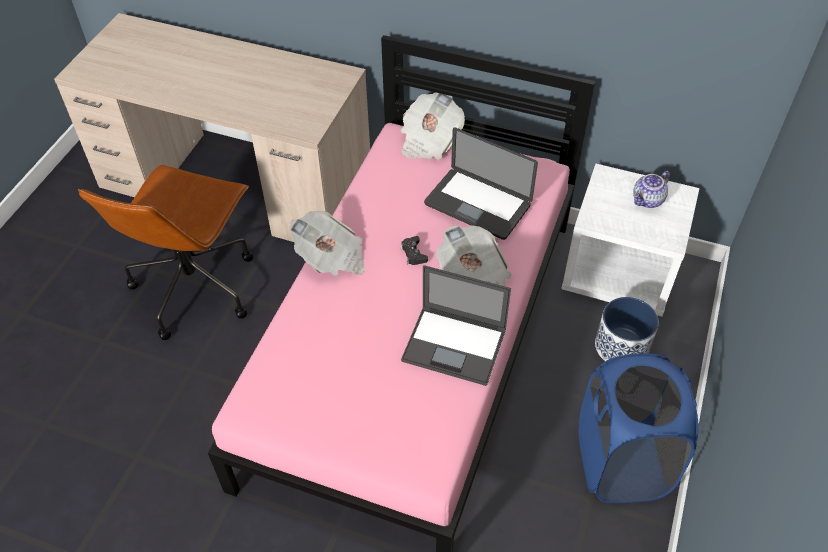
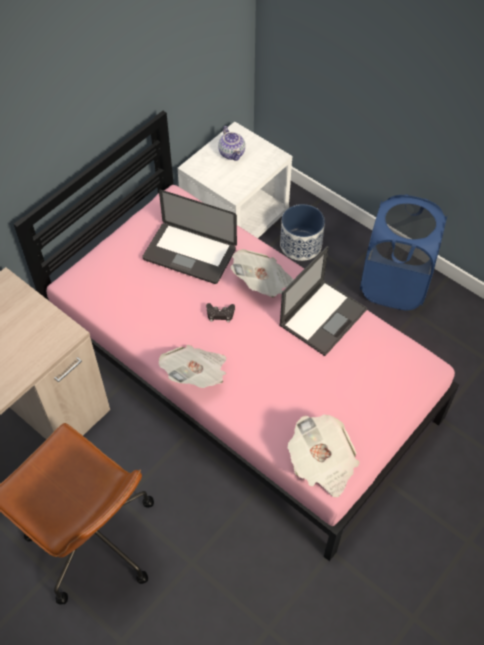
camera: 70 degrees left, 5 degrees up
(429, 140) = (94, 262): newspaper -> newspaper (322, 464)
(477, 205) = (189, 254): laptop -> laptop turned 60 degrees clockwise

